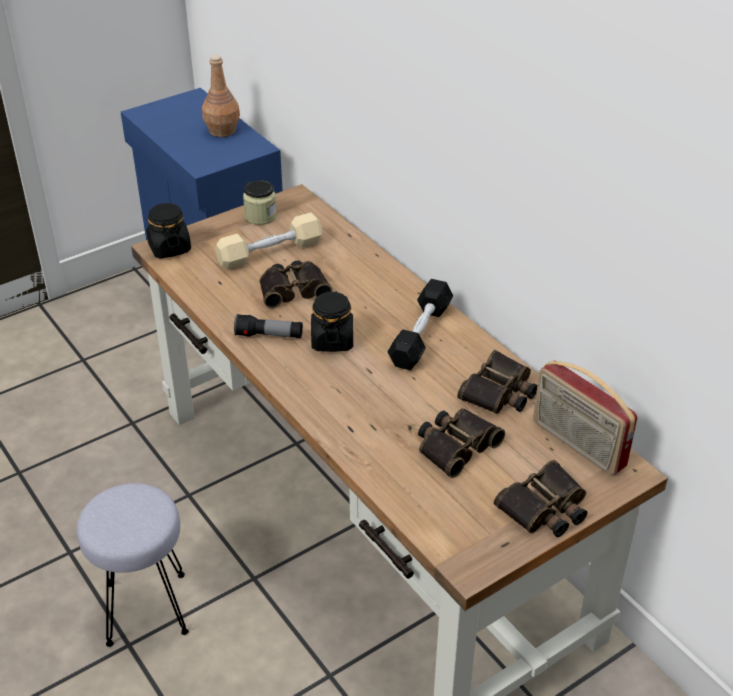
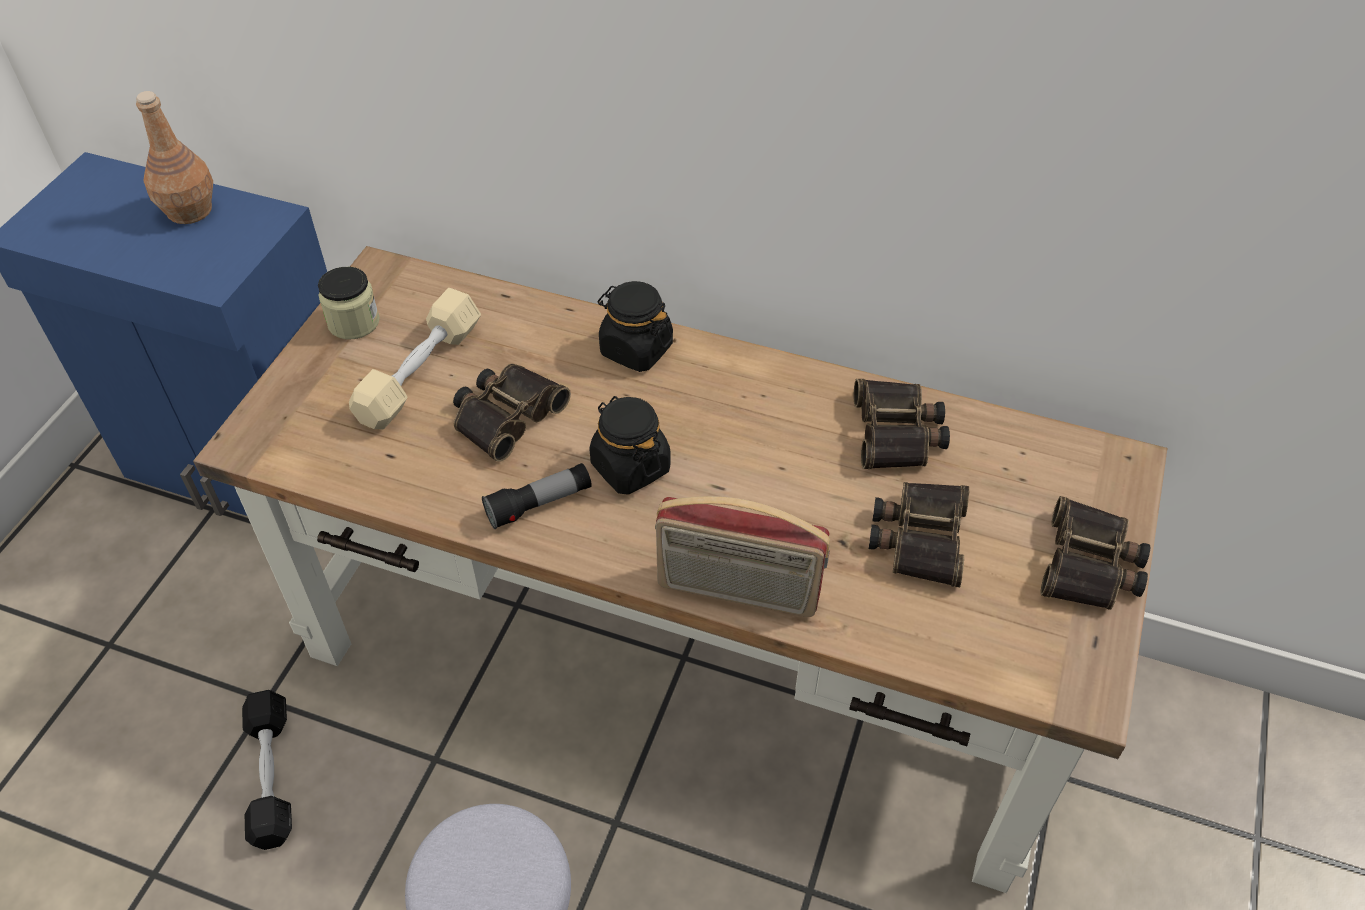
camera: 35 degrees left, 10 degrees up
(169, 248) = (261, 436): black jar -> black jar (635, 349)
(420, 335) = (733, 401): black dumbbell -> black dumbbell (271, 775)
(577, 445) = (1043, 458): radio -> radio (737, 592)

